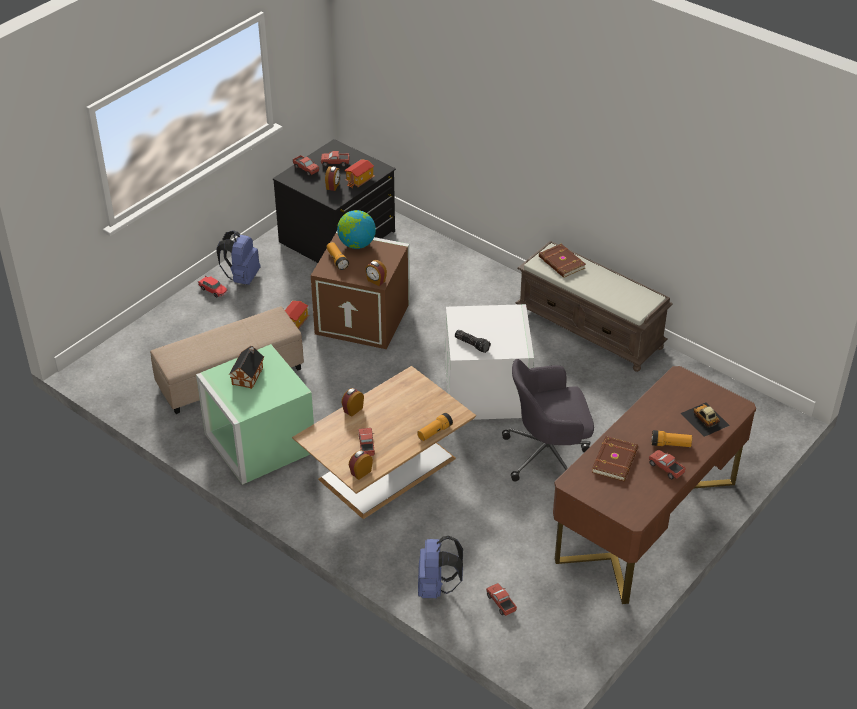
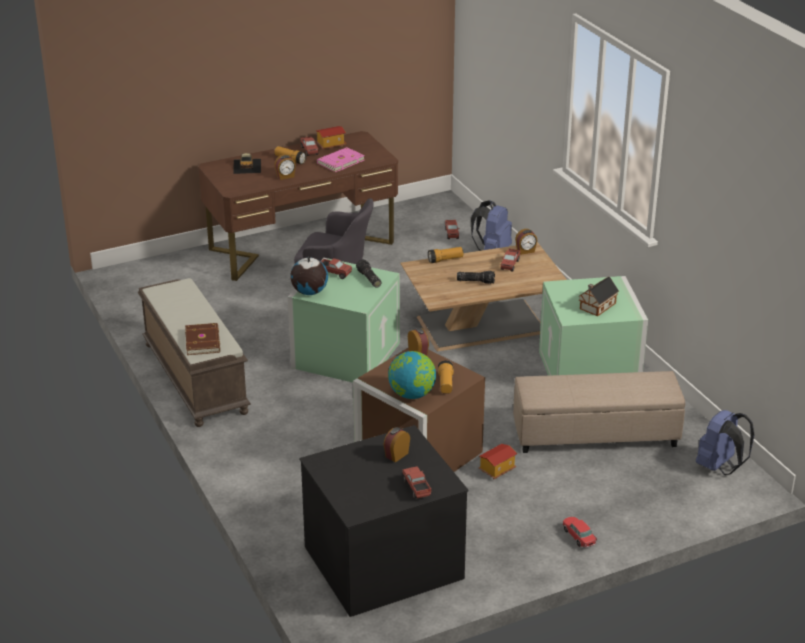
camera: 155 degrees left, 10 degrees down
(242, 277) = (535, 542): blue backpack -> blue backpack (720, 467)
(335, 163) = (372, 486): toy truck -> toy truck (334, 273)
(353, 409) = (505, 290): alarm clock -> alarm clock (285, 176)
(360, 180) = (357, 453): toy house -> toy house (331, 145)
(387, 412) = (476, 281): none -> flashlight
(488, 392) = (345, 354): white storage box -> green storage box
(511, 313) = (309, 292): none -> globe
(616, 460) = (340, 161): brown book -> pink book

